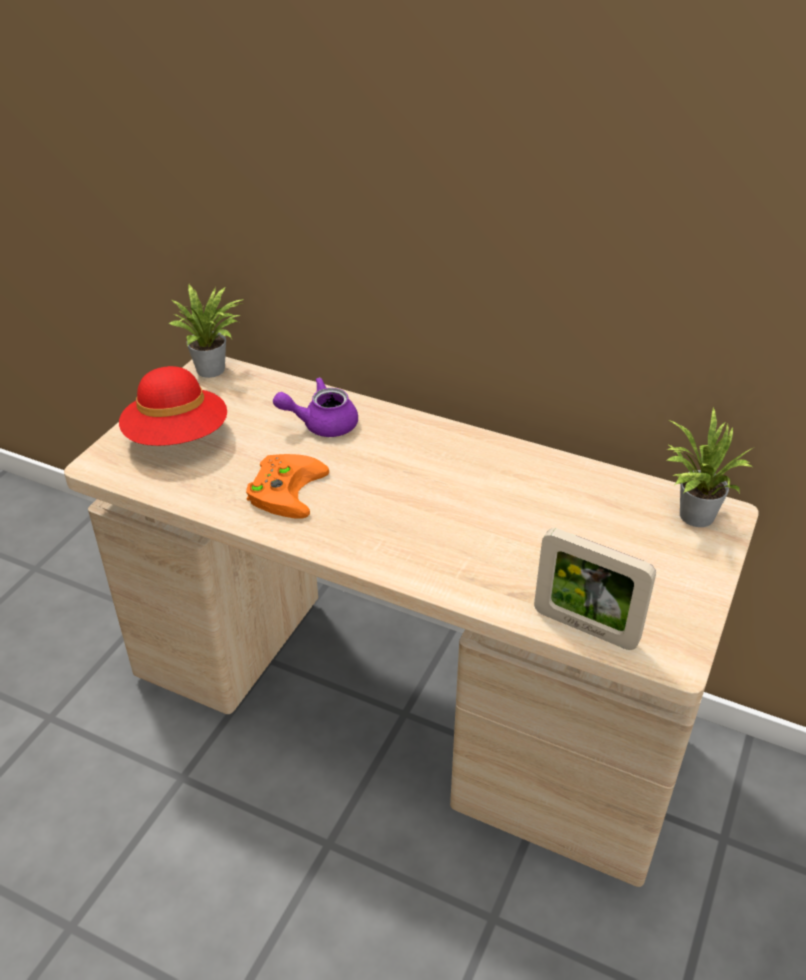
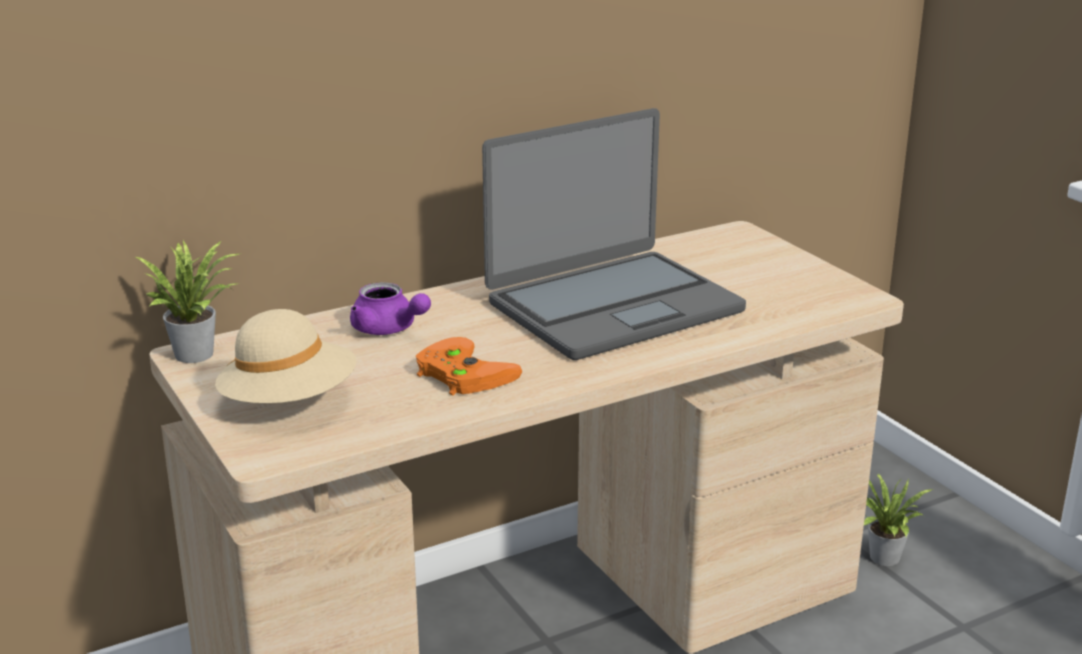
camera: 55 degrees left, 15 degrees down
(177, 438) = (289, 402): red hat -> beige hat
(321, 424) = (388, 330): purple teapot -> purple teapot turned 75 degrees counterclockwise
(476, 509) = (612, 306): none -> laptop
(585, 627) = (800, 314): picture frame -> none
(691, 515) = (725, 241): potted plant -> potted plant (882, 559)

